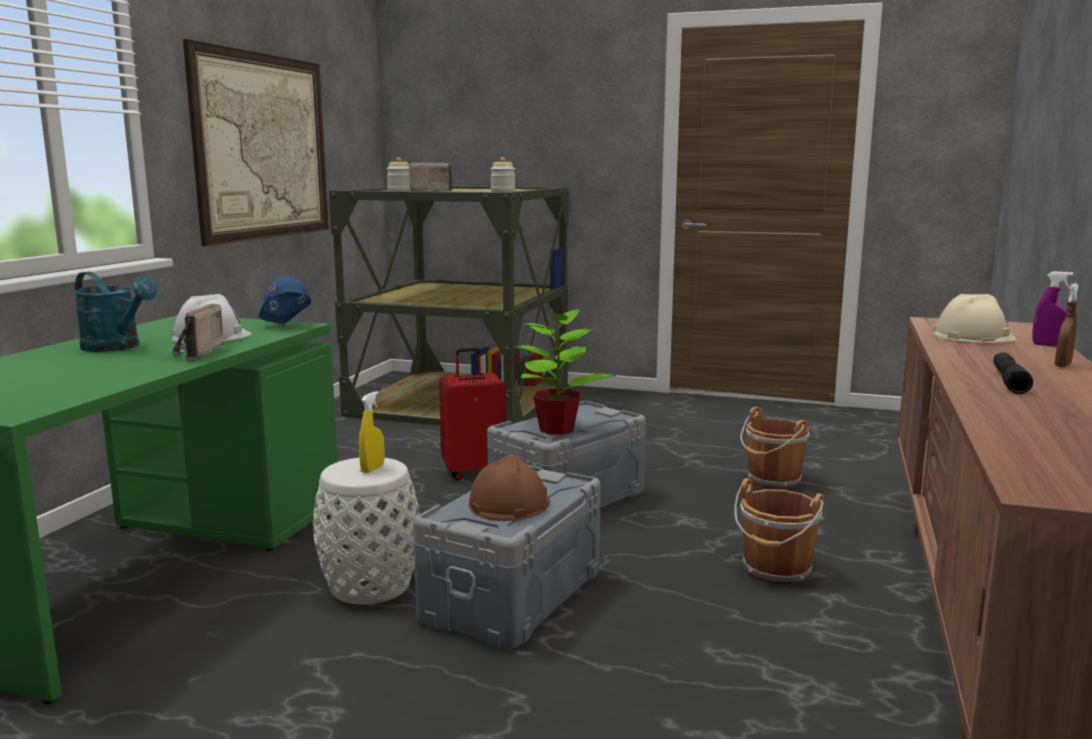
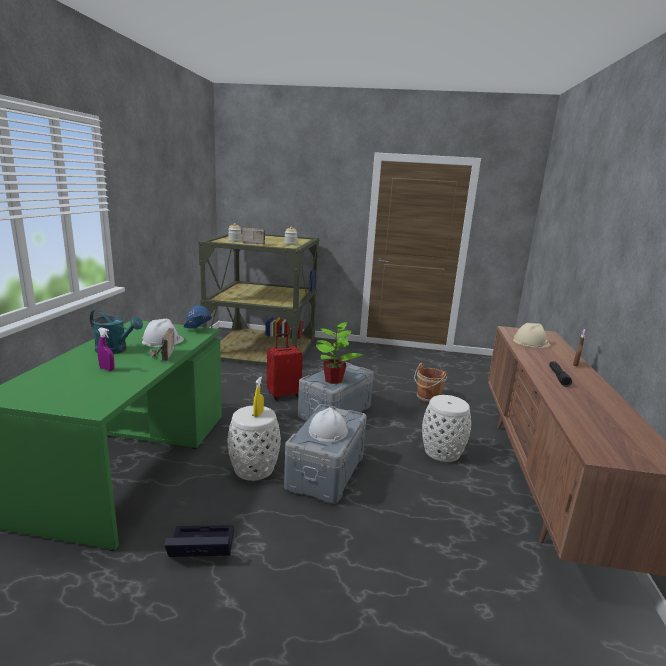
camera: 10 degrees left, 5 degrees up
(211, 709) = (199, 548): none -> black storage box
(263, 147) = (164, 218): picture -> none
(509, 504) = (327, 431): brown hard hat -> white hard hat
(775, 571) = (442, 452): brown bucket -> white stool
(1049, 345) = (565, 349): purple spray bottle -> purple spray bottle (107, 369)

